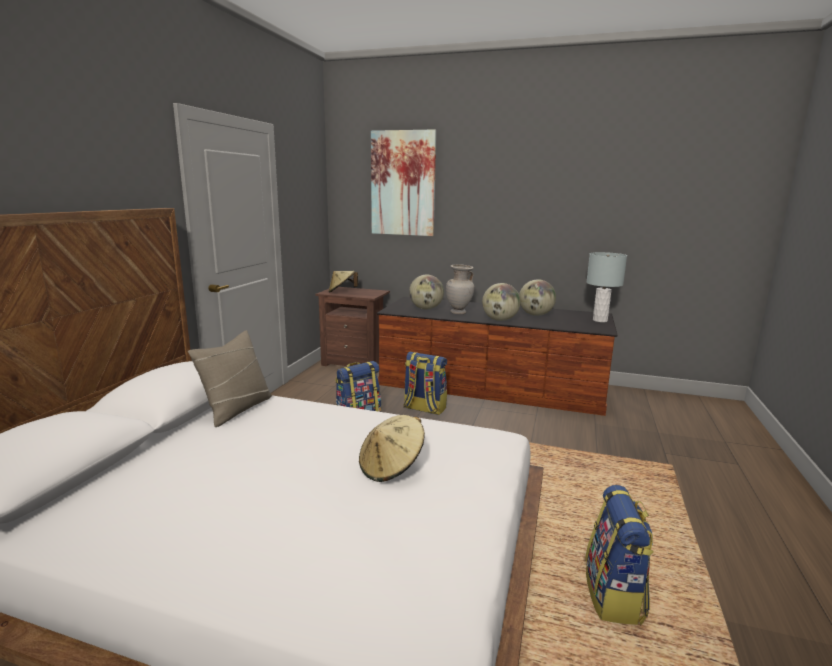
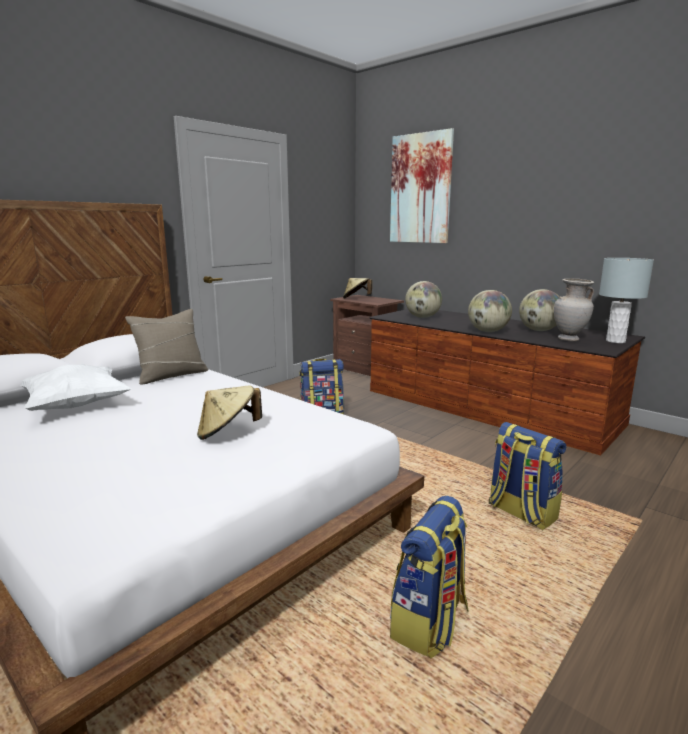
camera: 25 degrees right, 0 degrees up
(173, 471) = (76, 406): none -> white pillow
(424, 408) = (394, 416): backpack -> backpack (520, 513)
(458, 313) = (452, 322): beige vase -> beige vase (569, 339)

